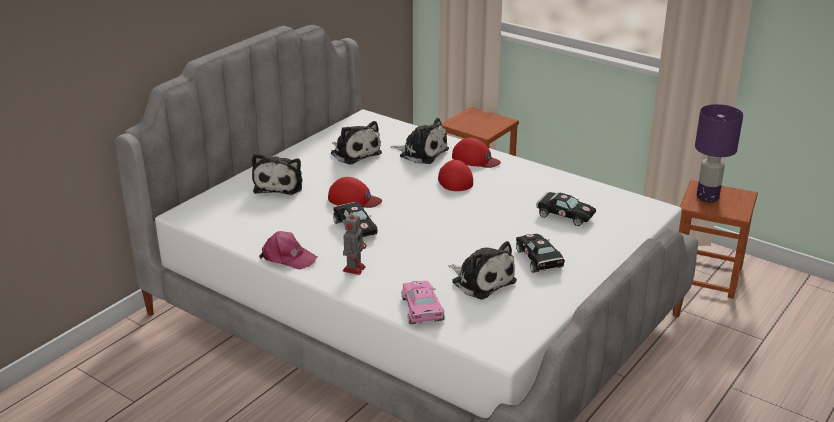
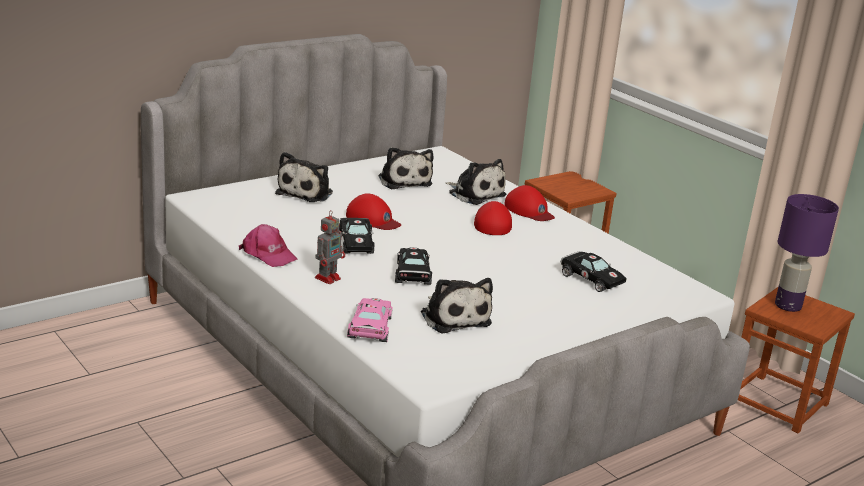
camera: 15 degrees right, 5 degrees down
(539, 260) = (532, 313): black toy car -> black toy car (412, 274)

